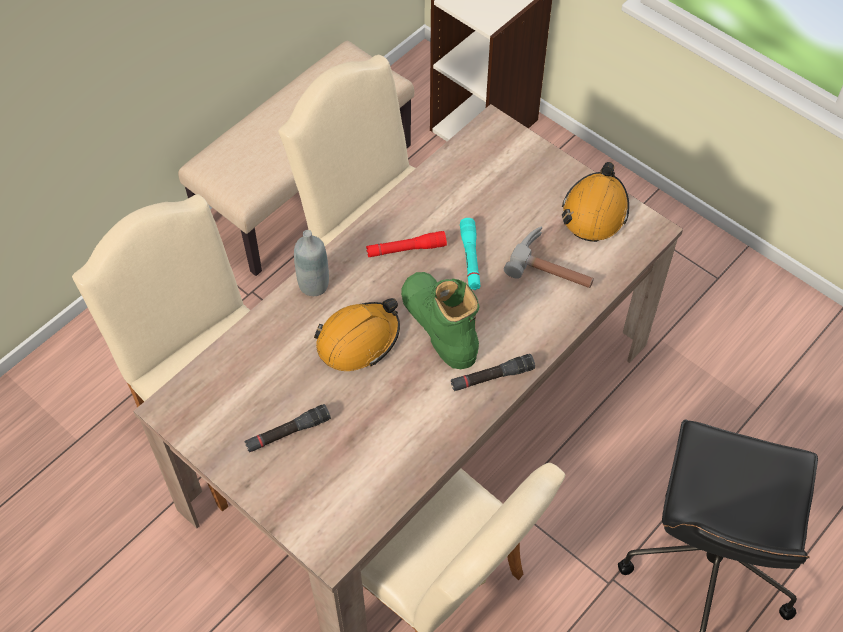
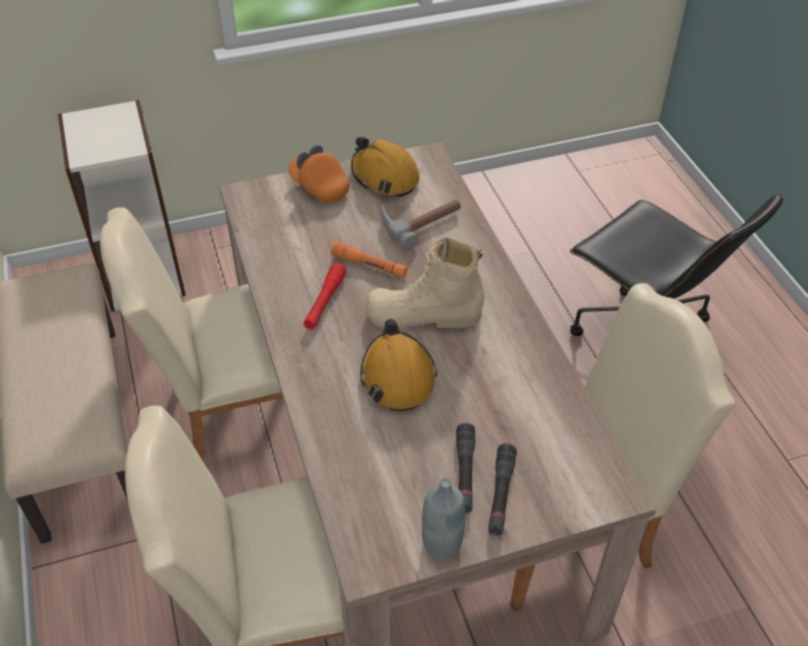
camera: 60 degrees left, 10 degrees down
(314, 285) = (310, 383): grey bottle -> grey bottle (442, 544)
(439, 325) = (424, 315): green boot -> beige boot
(470, 258) = (369, 266): turquoise flashlight -> orange flashlight
(492, 377) = (501, 304): black flashlight -> black flashlight (500, 494)
(542, 172) = (319, 187): none -> orange cap

